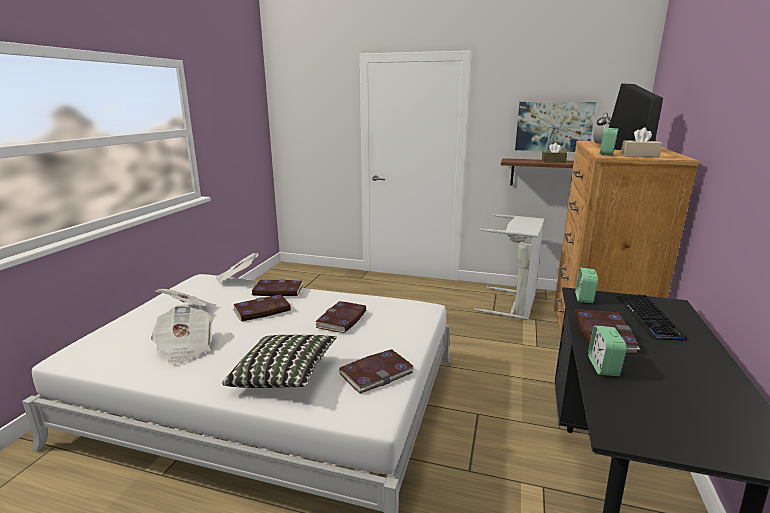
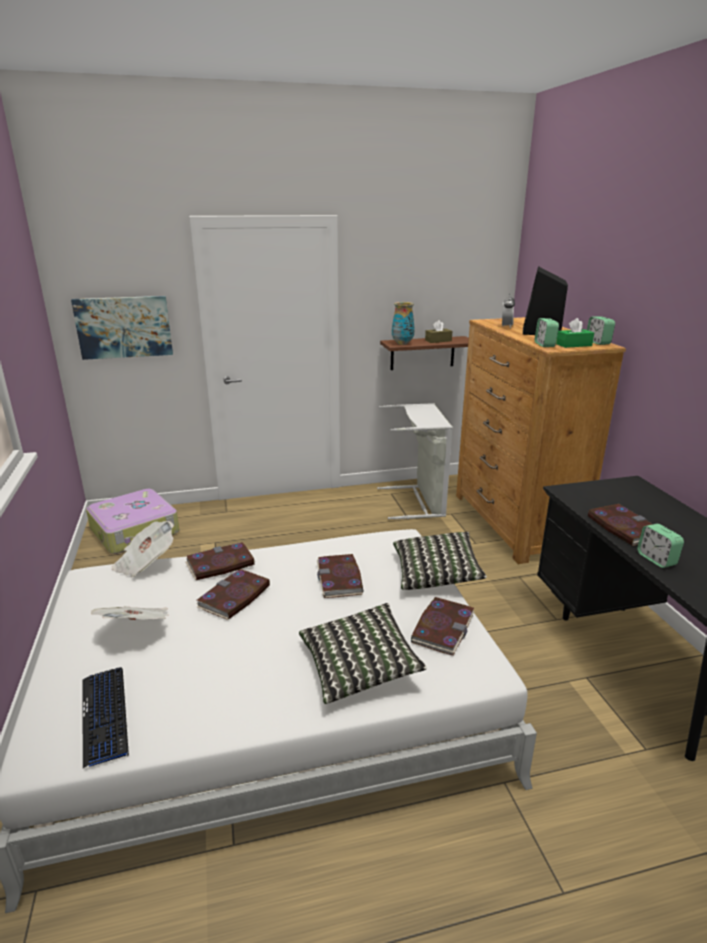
camera: 30 degrees left, 5 degrees up
(185, 348) = (201, 679): newspaper -> none
(295, 277) = (136, 531): none -> suitcase
(418, 337) = (436, 574): none -> pillow
(516, 160) = (402, 343): none -> vase
(553, 126) = (431, 301): picture -> picture (124, 327)
(584, 298) = (572, 494): alarm clock -> alarm clock (598, 342)
(639, 155) = (573, 345): beige tissue box -> green tissue box
(648, 317) = (633, 501): keyboard -> keyboard (105, 715)

